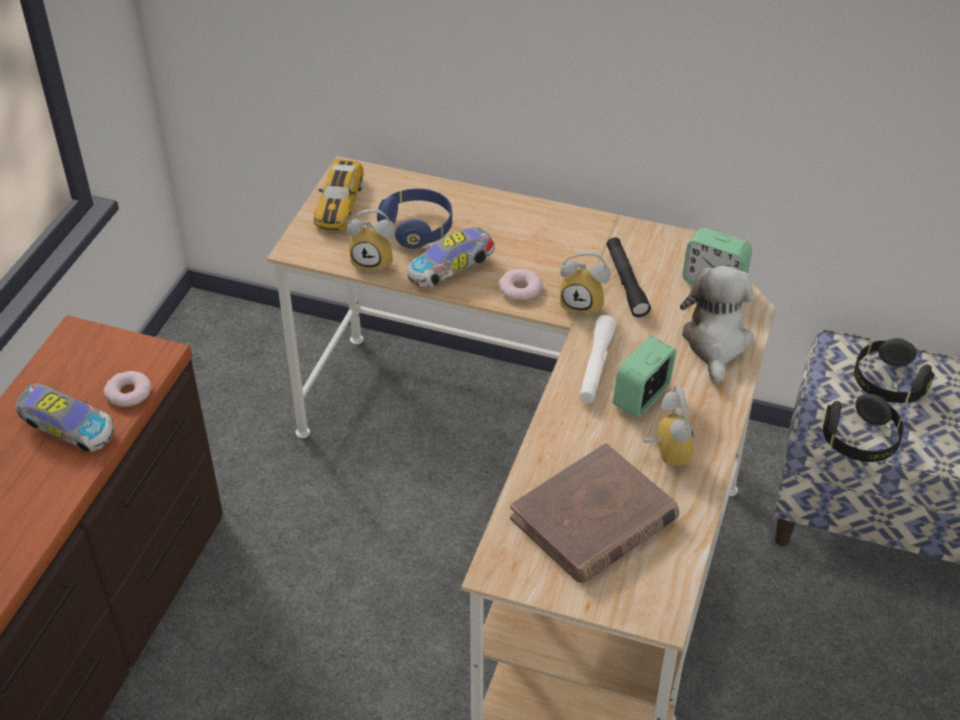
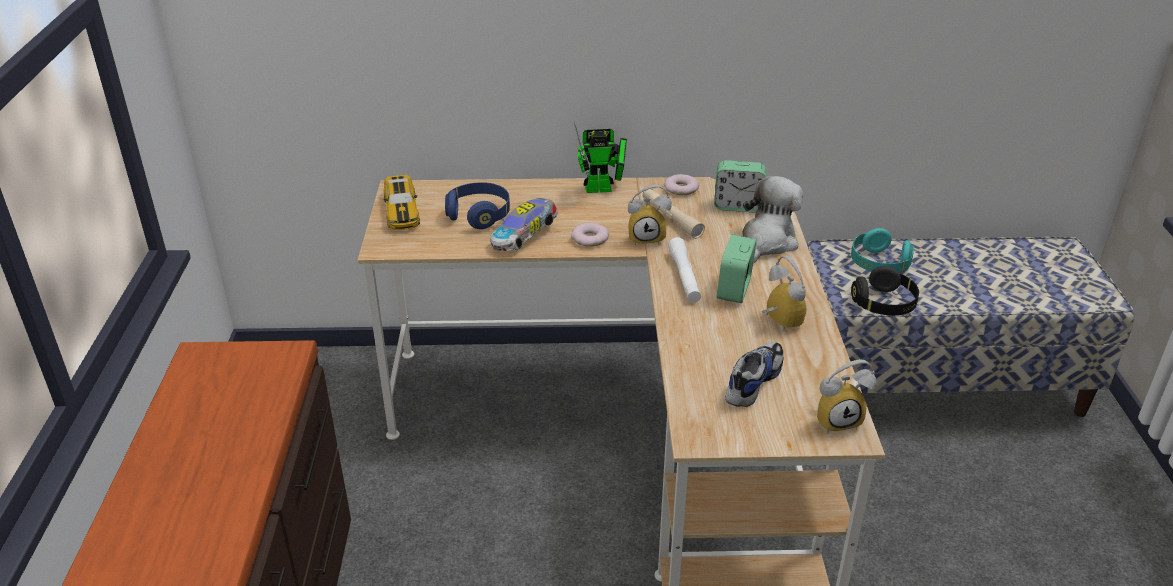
camera: 20 degrees left, 10 degrees down
(67, 428) = (225, 430): toy car -> none
(128, 393) = (274, 388): donut -> donut (681, 188)
(375, 260) = (455, 243): alarm clock -> alarm clock (837, 419)
(571, 223) = (603, 189): none -> toy robot
(594, 519) = (753, 381): brown book -> shoe
(626, 282) = (671, 218): black flashlight -> beige flashlight
(716, 342) = (766, 243): plush toy -> plush toy turned 45 degrees clockwise
(888, 383) = (878, 264): black headphones -> turquoise headphones

